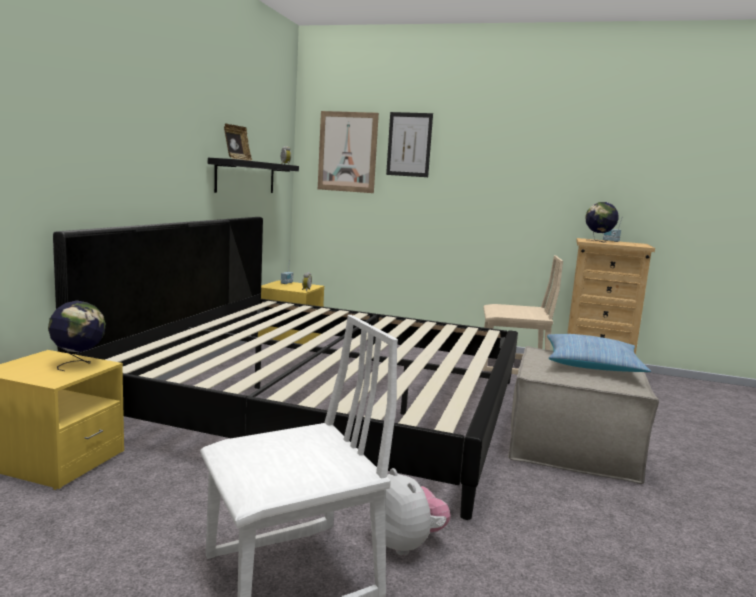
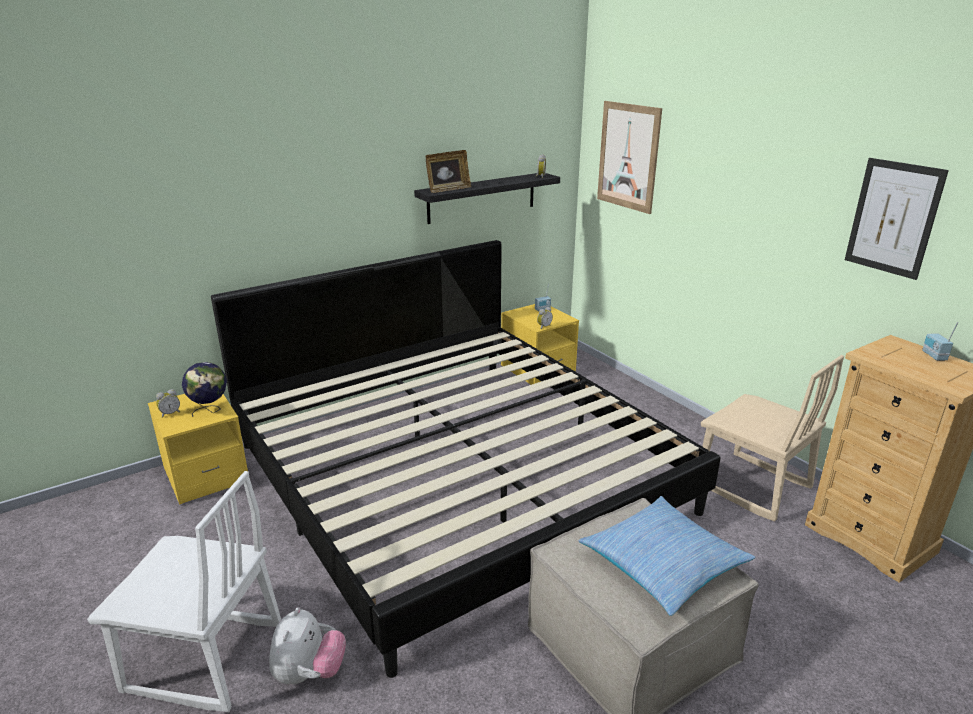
camera: 40 degrees right, 15 degrees up
(26, 373) = (170, 413): none -> alarm clock
(409, 144) = (692, 155): picture -> picture (893, 218)
(598, 241) = (895, 356): globe -> none

